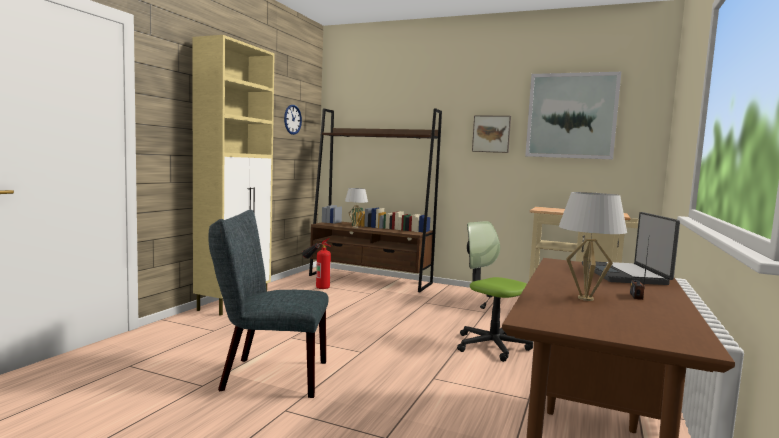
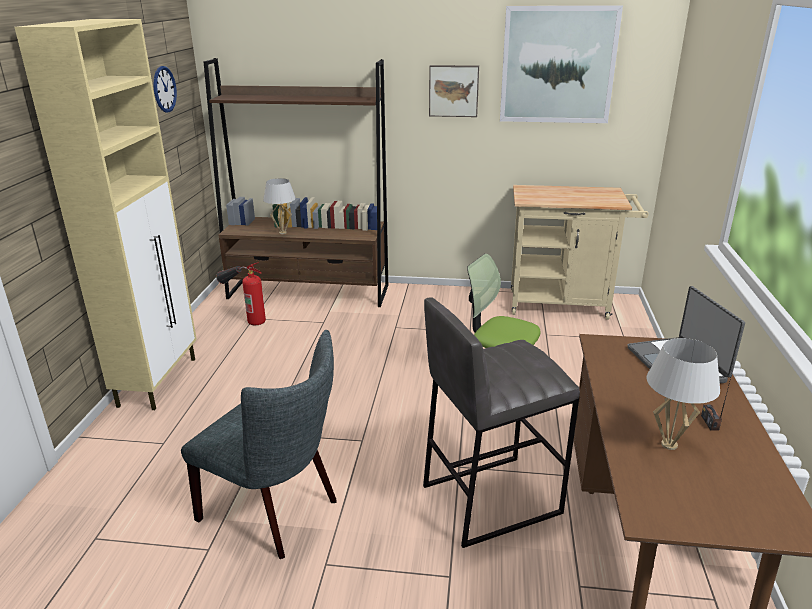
camera: 15 degrees left, 20 degrees up
(267, 376) = (276, 511): grey chair -> grey chair turned 135 degrees counterclockwise
(450, 400) = (489, 498): none -> grey stool

